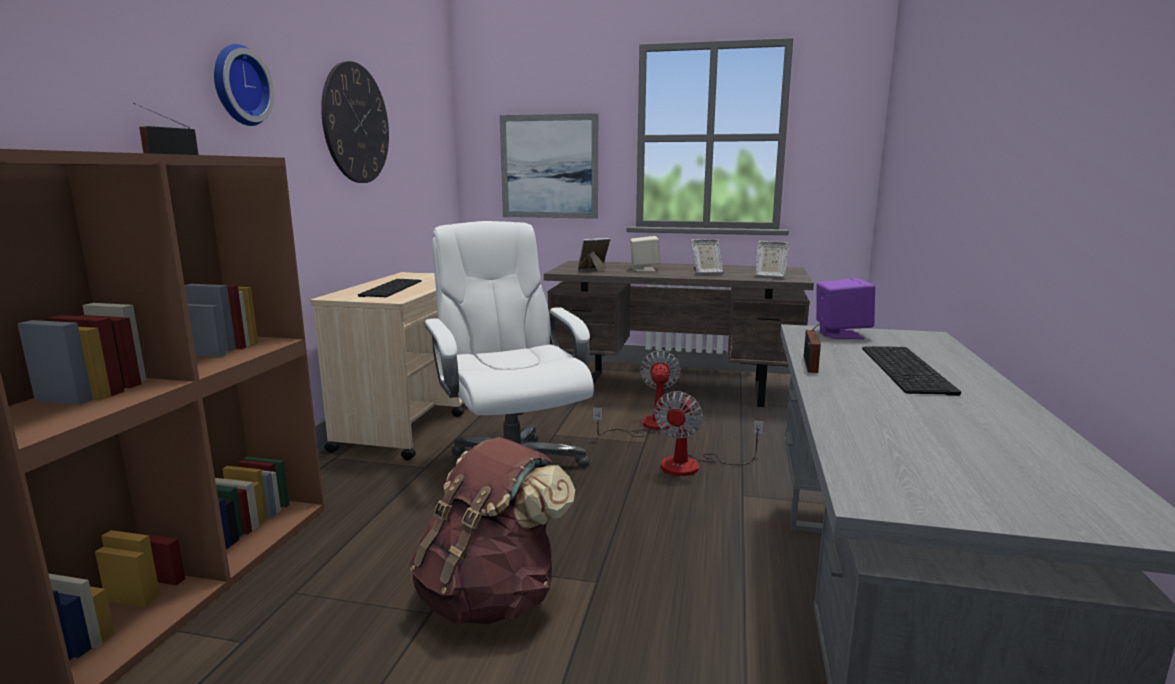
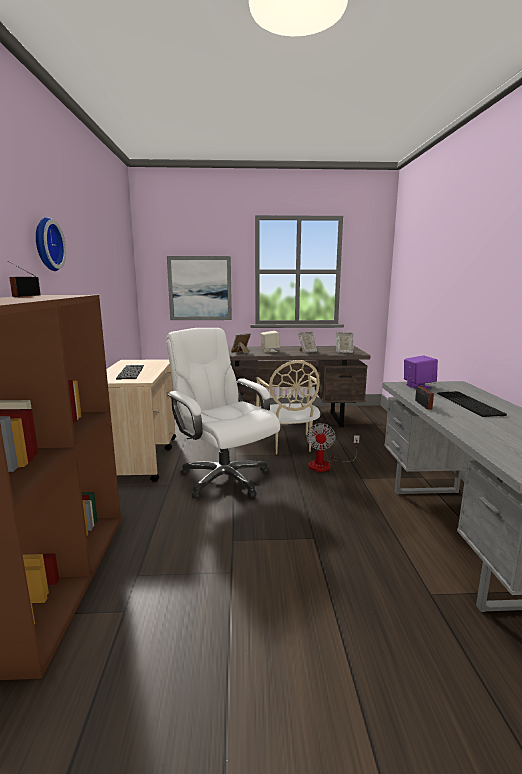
camera: 15 degrees left, 0 degrees up
(356, 123) = (96, 265): wall clock -> none
(491, 597) = (261, 556): brown backpack -> none
(648, 426) = (287, 444): fan -> beige chair

